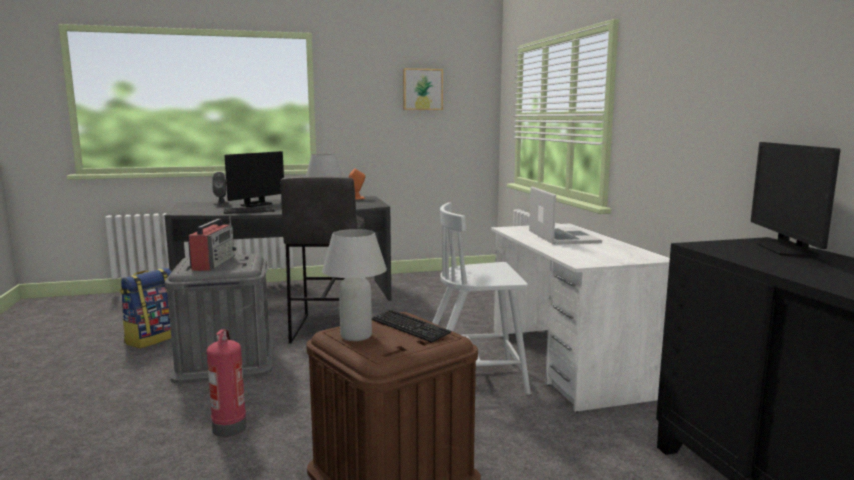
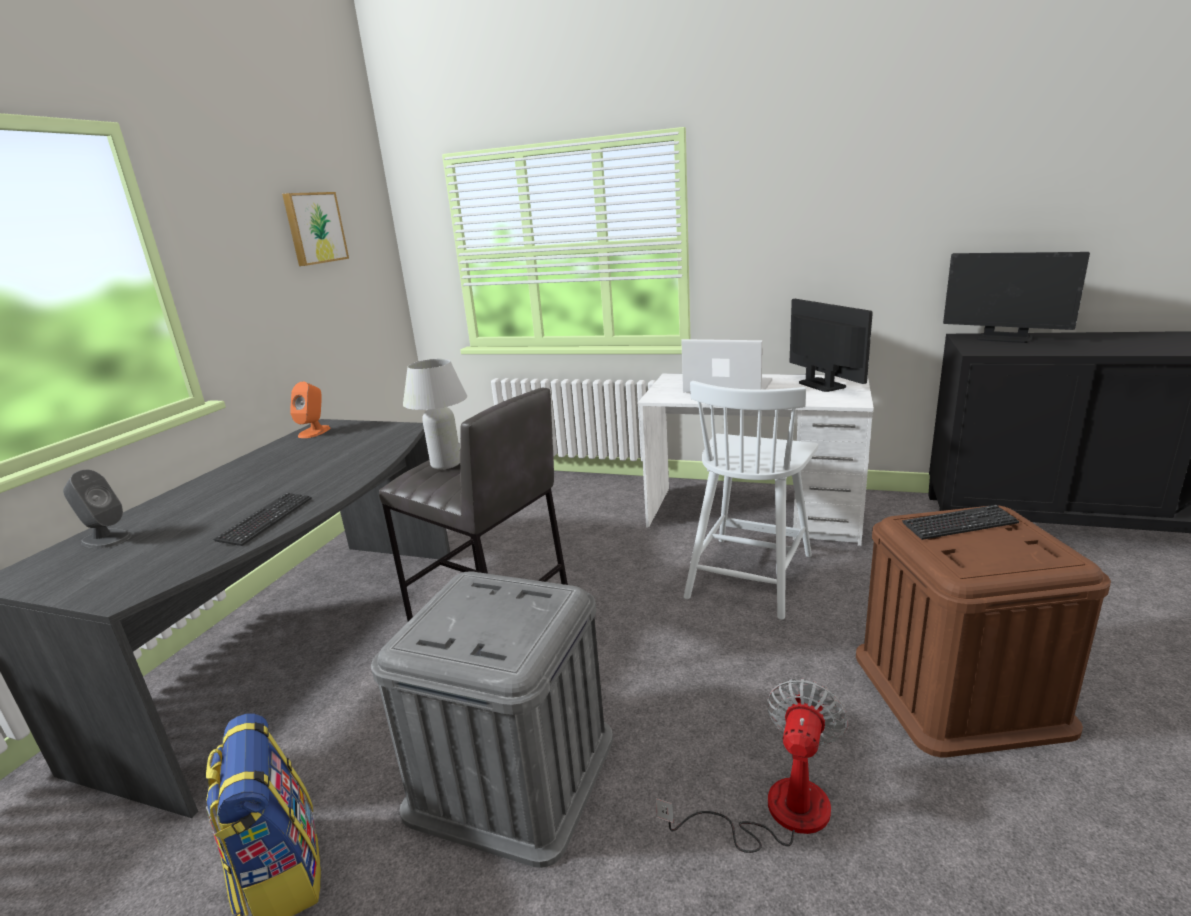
camera: 55 degrees left, 10 degrees up
(214, 263) = (487, 622): radio -> none
(229, 427) = (776, 812): fire extinguisher -> fan
(256, 204) = (202, 507): monitor -> monitor (821, 385)
(356, 336) = (986, 559): white table lamp -> none

